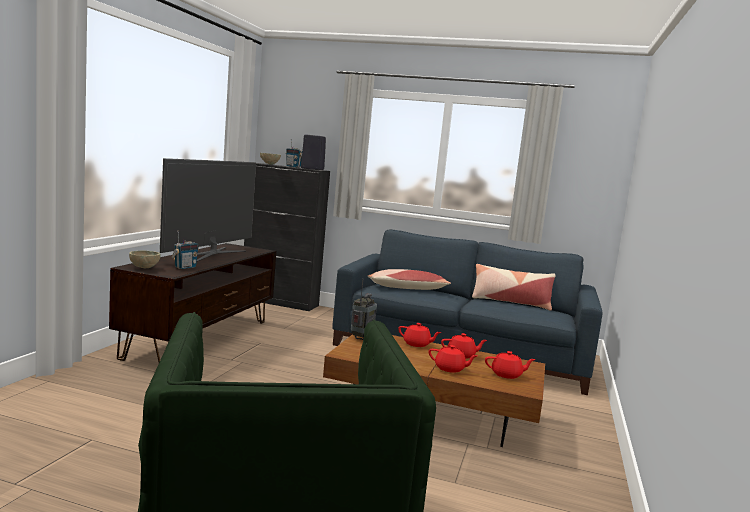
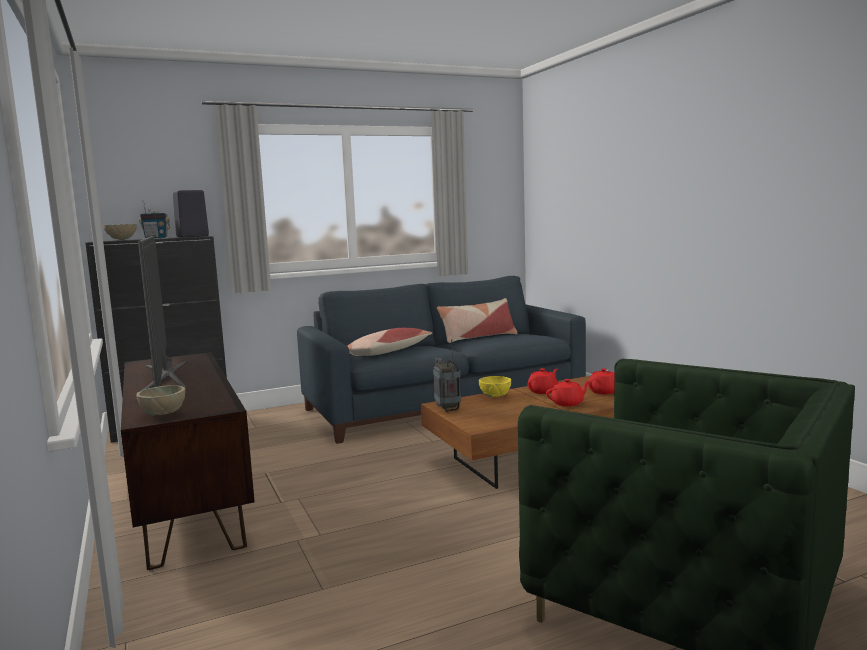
camera: 40 degrees left, 0 degrees up
(185, 267) = (202, 397): radio -> none
(417, 344) = (495, 396): red teapot -> yellow bowl

